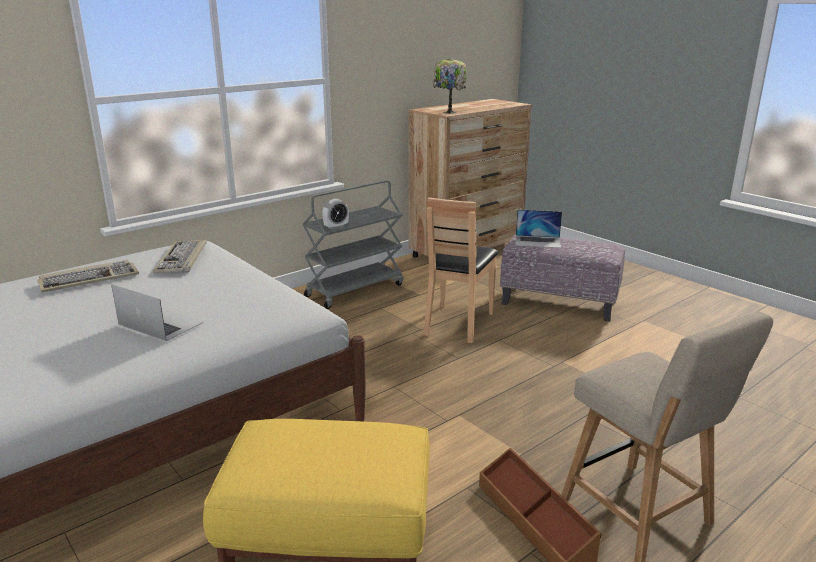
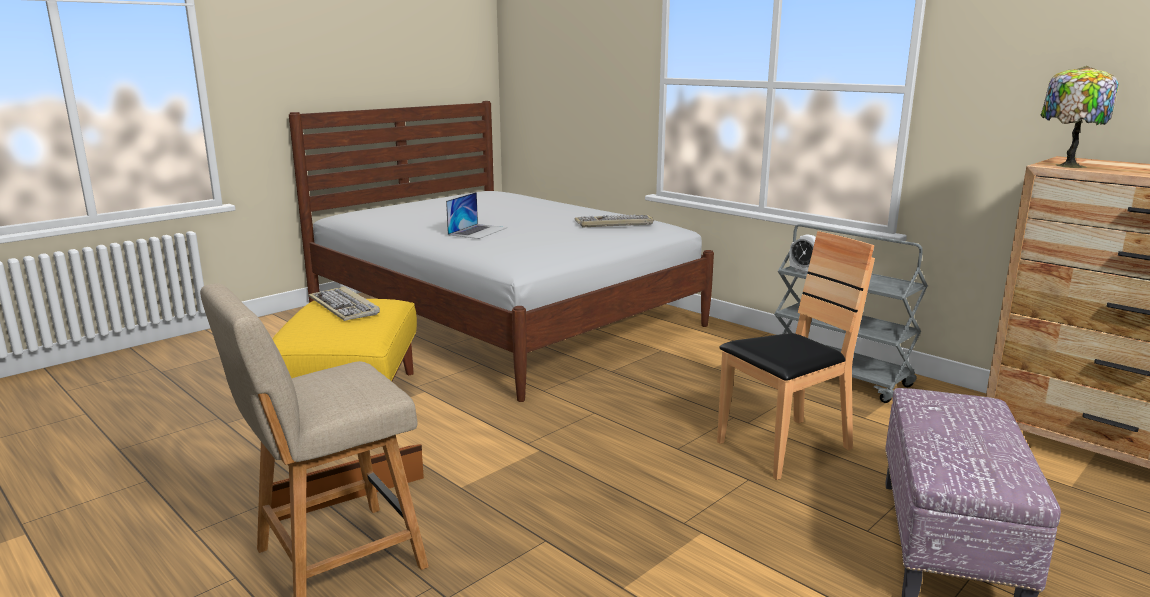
camera: 85 degrees right, 5 degrees down
(89, 279) = (561, 211): keyboard -> keyboard (345, 307)
(458, 323) = (784, 447): brown chair -> brown chair turned 135 degrees clockwise
(538, 241) = (950, 408): laptop -> none

